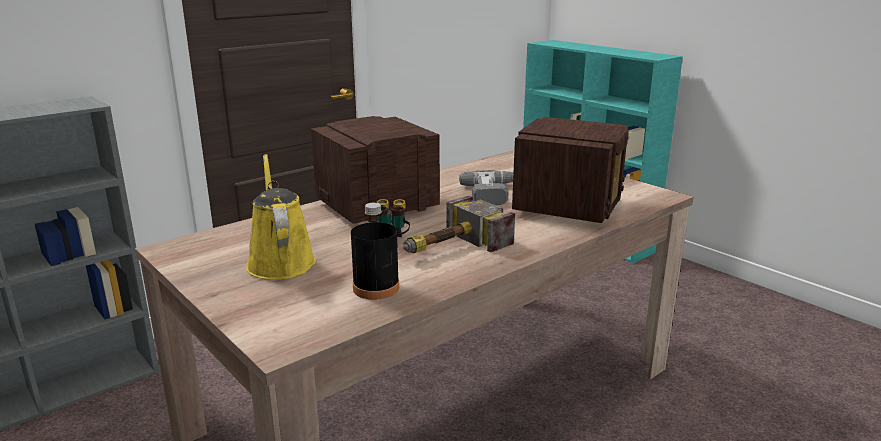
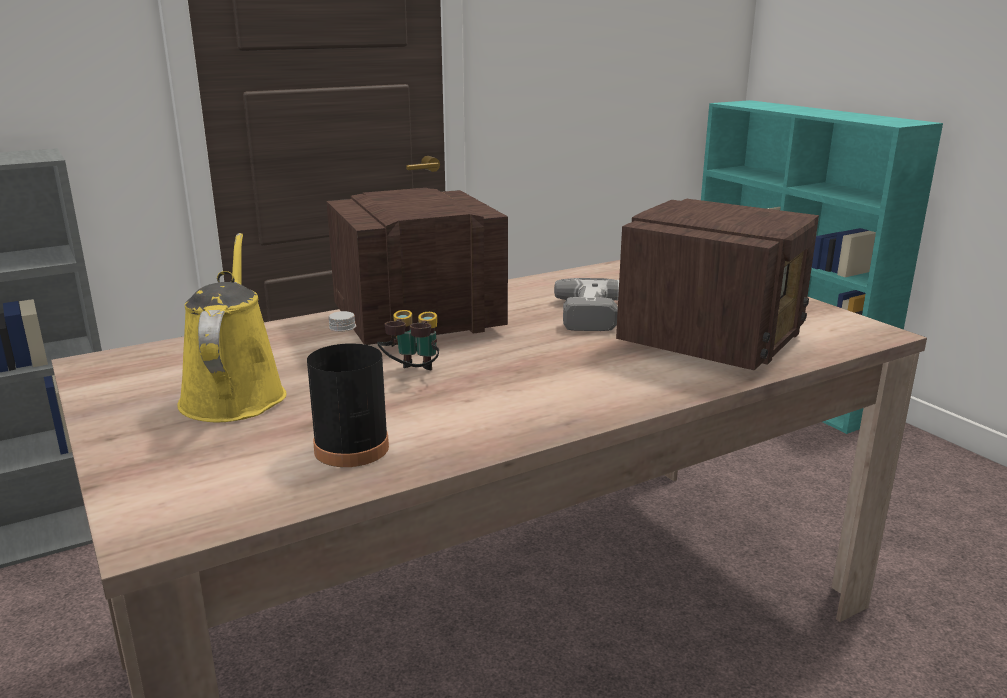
camera: 10 degrees right, 0 degrees up
(449, 248) = (496, 393): hammer -> none

